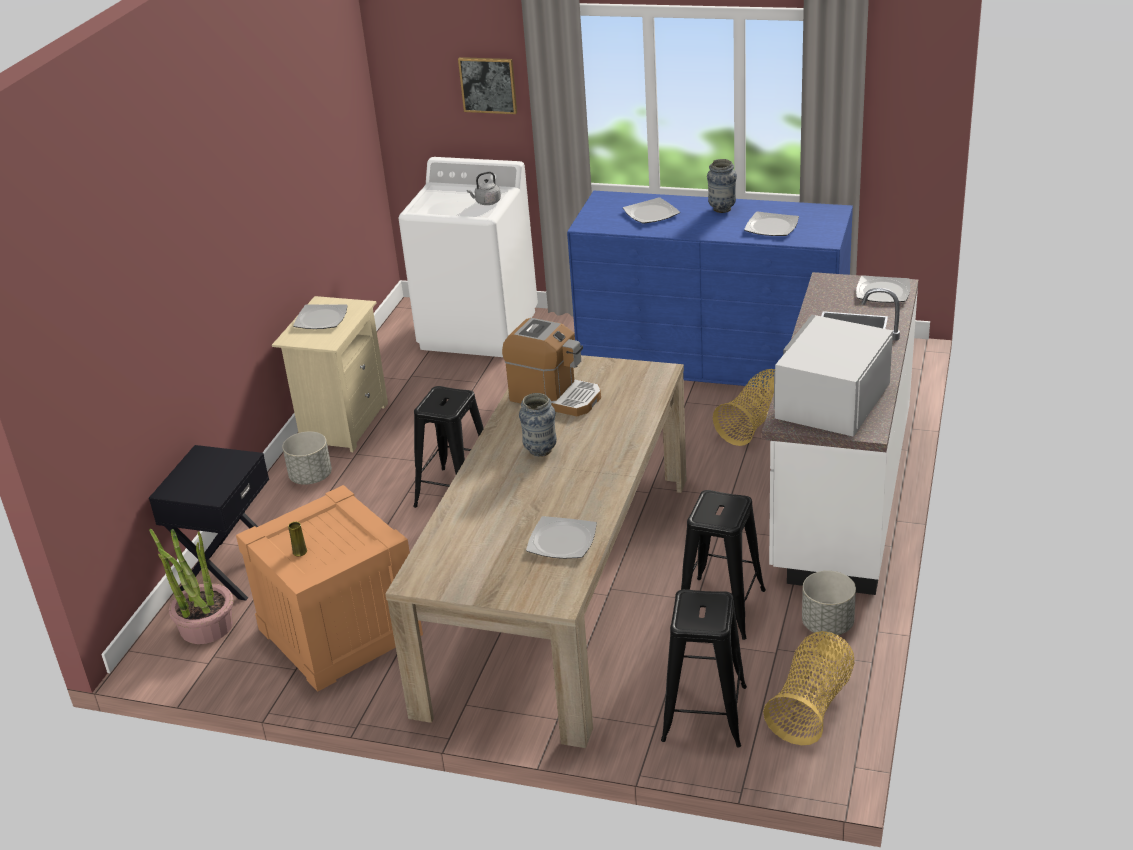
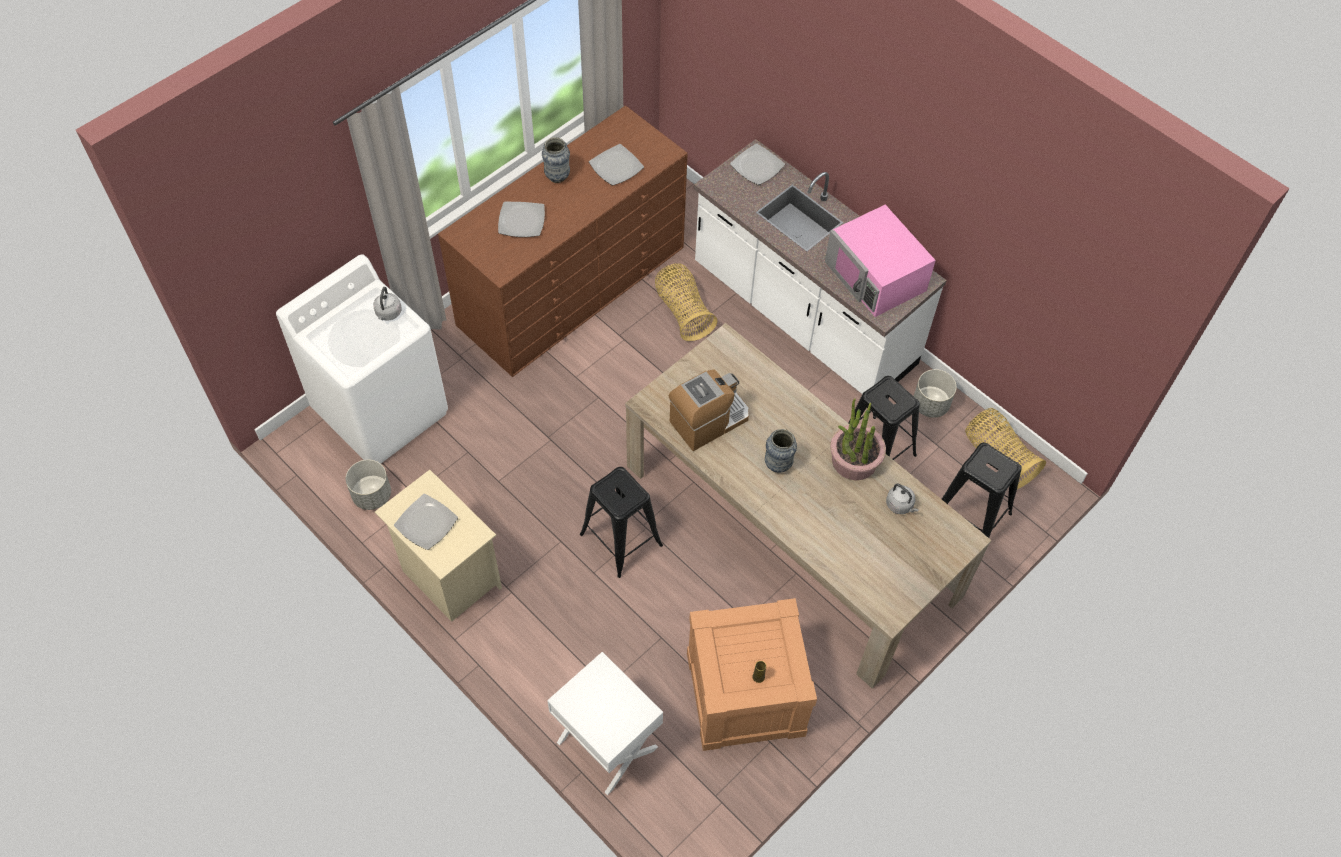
camera: 65 degrees left, 25 degrees up
(206, 626) = (672, 788): potted plant -> potted plant (854, 461)
(229, 570) = (606, 745): black nightstand -> white nightstand
(310, 477) = (515, 634): grey planter -> grey planter (371, 495)
(488, 85) = (312, 214): picture -> none
(562, 541) = (900, 505): plate -> grey kettle
(712, 358) = (572, 285): blue dresser -> brown dresser
(831, 400) = (876, 276): white microwave -> pink microwave

